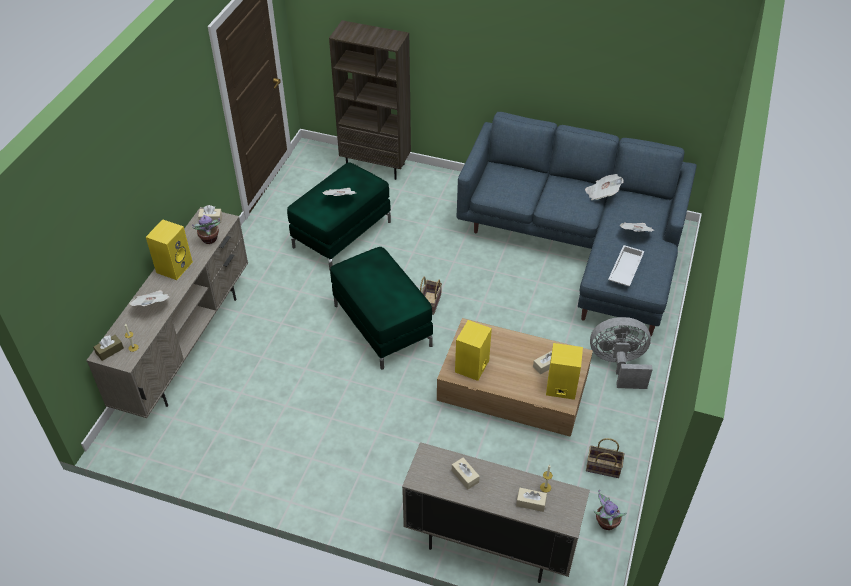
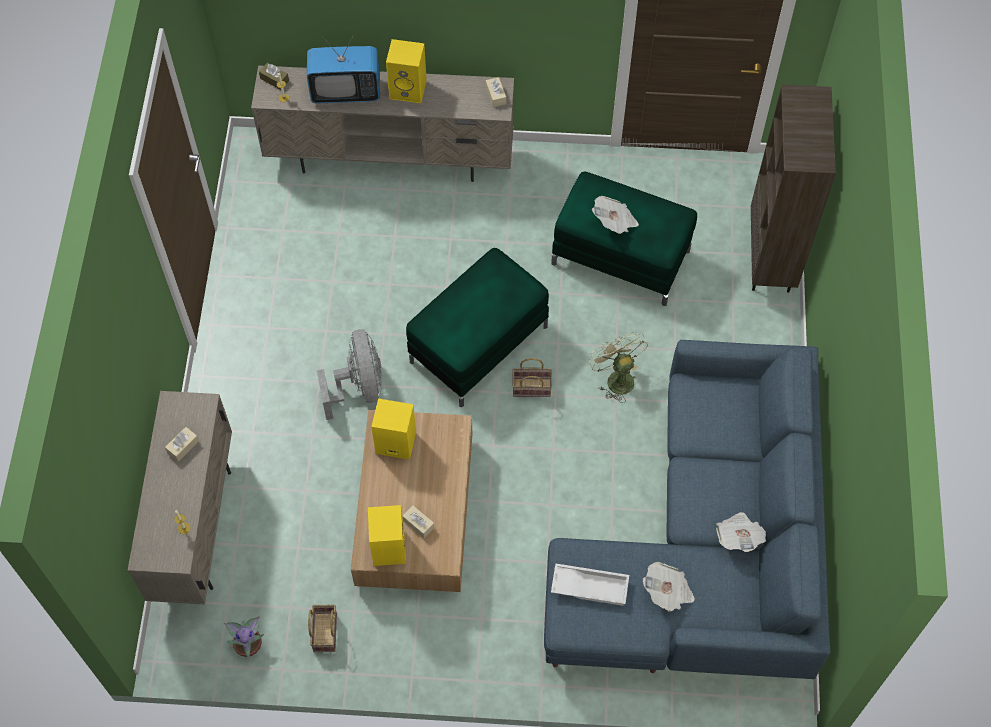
camera: 75 degrees right, 15 degrees up
(152, 305) = (346, 91): newspaper -> television
(209, 240) = (461, 106): potted plant -> none
(438, 257) = (616, 378): none -> green fan
(531, 502) = (162, 517): beige tissue box -> none
(618, 365) = (491, 631): grey fan -> grey fan (358, 387)

